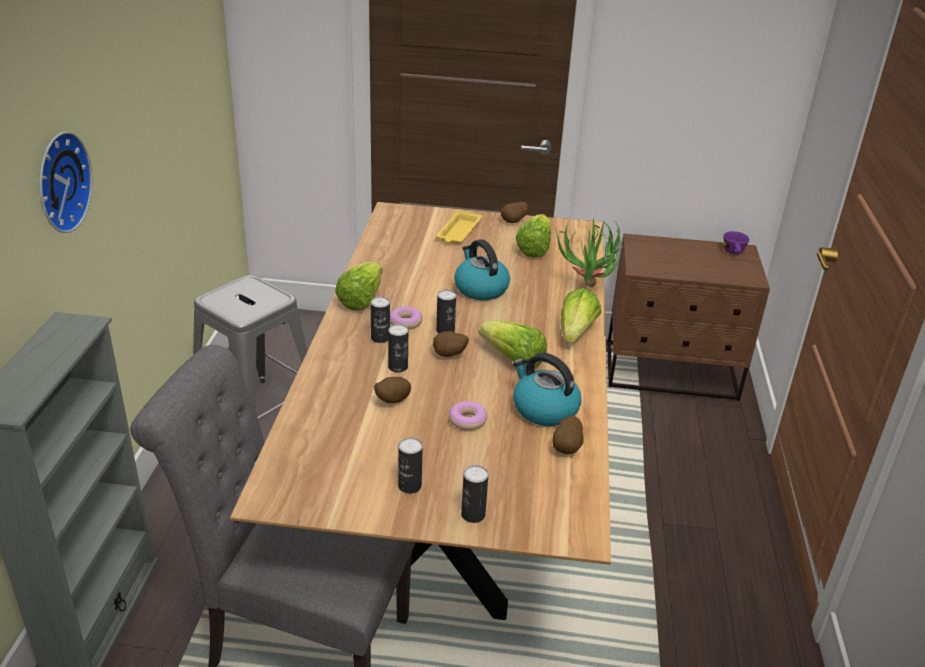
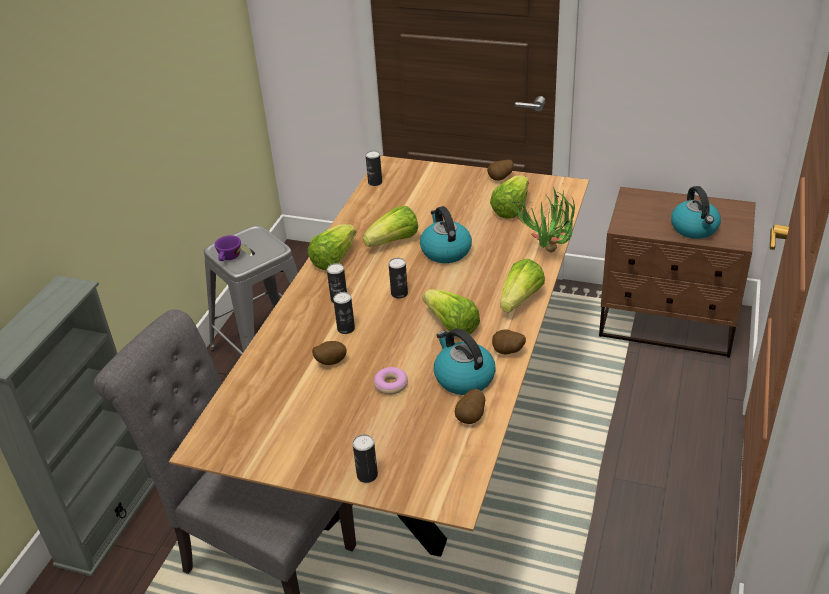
camera: 15 degrees right, 5 degrees up
(58, 181) = (58, 166): wall clock -> none
(405, 322) = (366, 284): donut -> none
(409, 486) = (321, 444): can -> can (375, 182)
(422, 281) = (394, 241): none -> lettuce
(449, 356) = (395, 319): potato -> potato (507, 352)
(458, 232) = (444, 189): yellow tray -> none
(709, 269) = (695, 229): none -> kettle
(734, 253) = (728, 211): purple cup -> purple cup (229, 258)

